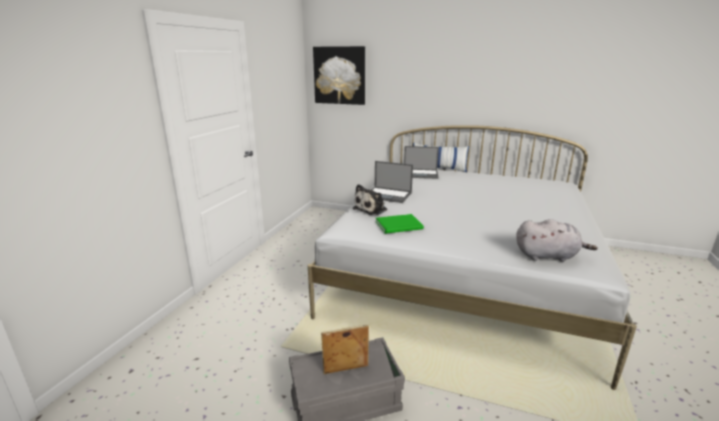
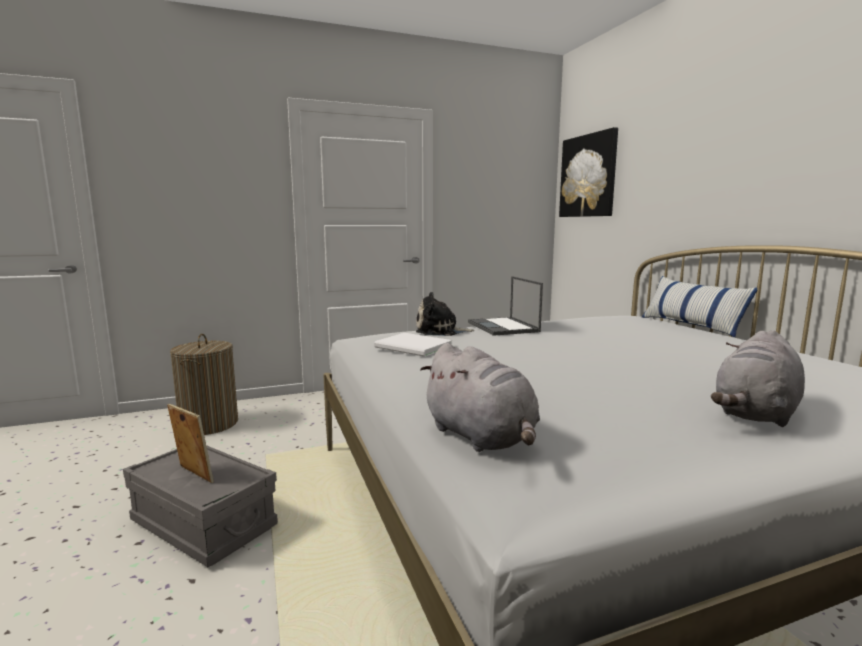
camera: 50 degrees right, 10 degrees down
(176, 358) = (209, 424): none -> laundry basket
(400, 225) = (414, 347): green book -> white book
(420, 174) = (628, 322): laptop -> none
(560, 210) = (755, 414): none -> grey plush toy

